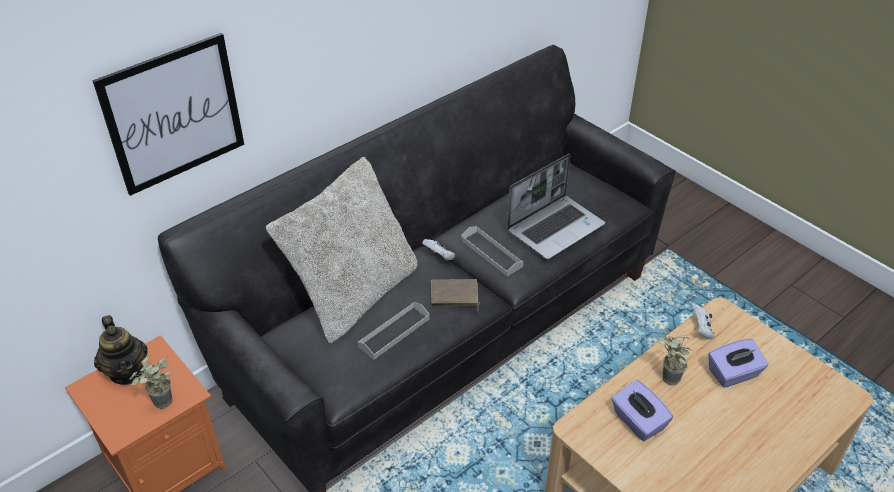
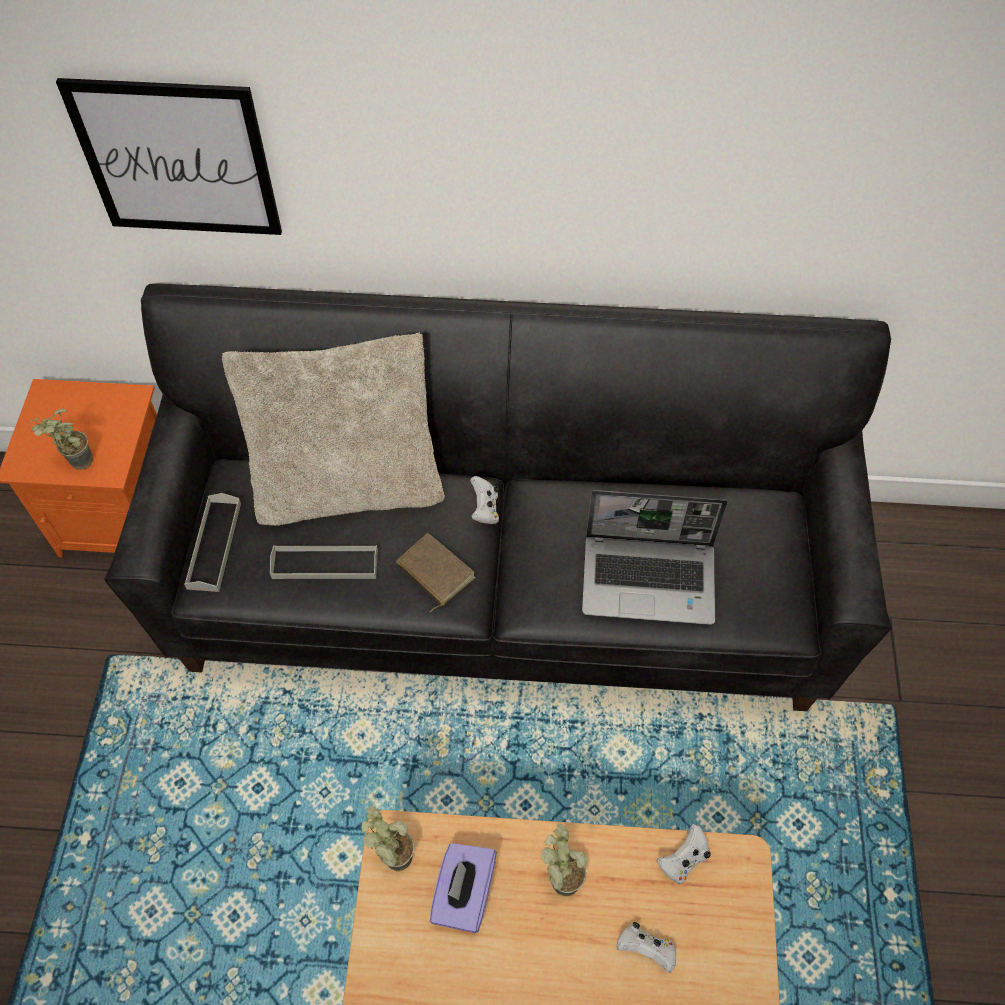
camera: 45 degrees right, 15 degrees up
(127, 372) = (89, 404): teapot -> none
(491, 253) = (539, 552): grey tray -> grey tray (214, 545)
(585, 436) = (390, 855): none -> potted plant
(733, 374) = (646, 949): purple tissue box -> white game controller

